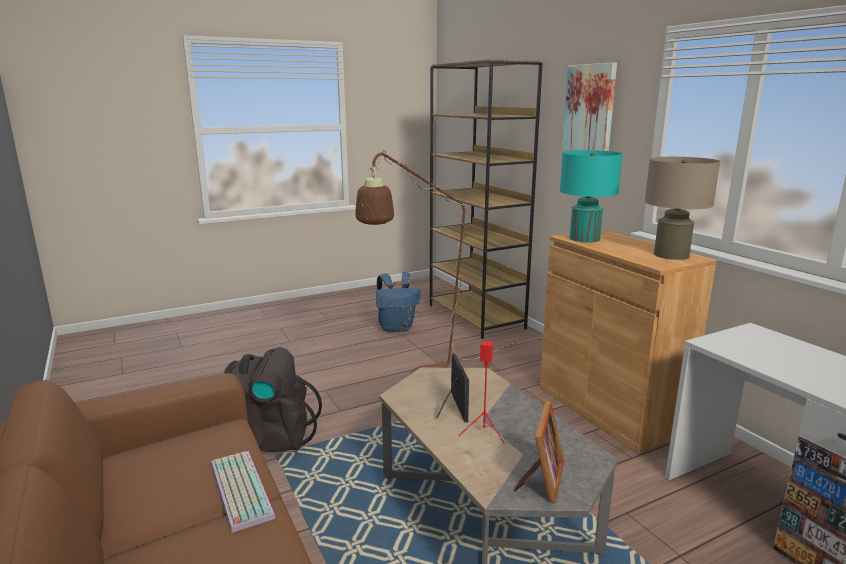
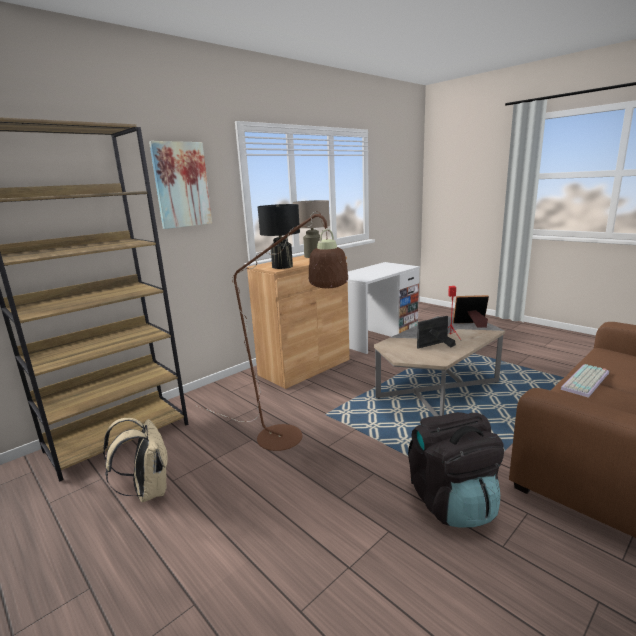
camera: 105 degrees left, 0 degrees up
(396, 328) = (148, 491): blue backpack -> beige backpack
(584, 238) = (282, 266): turquoise table lamp -> black table lamp

